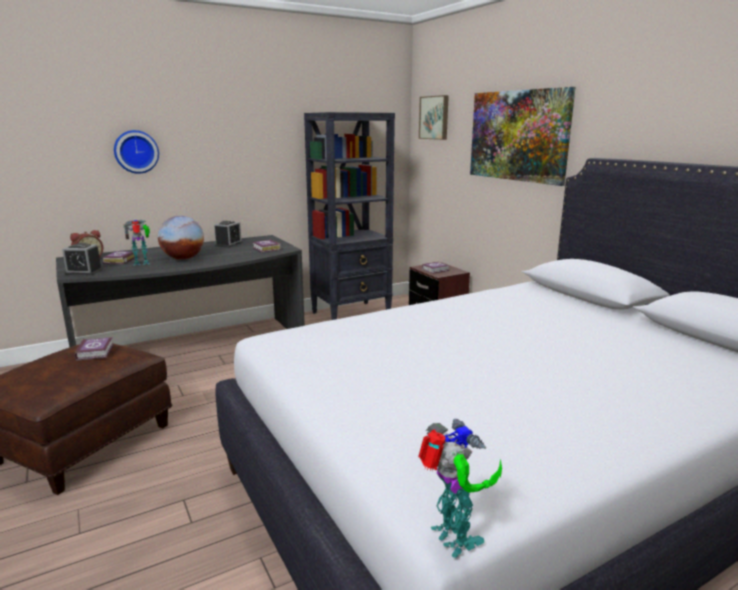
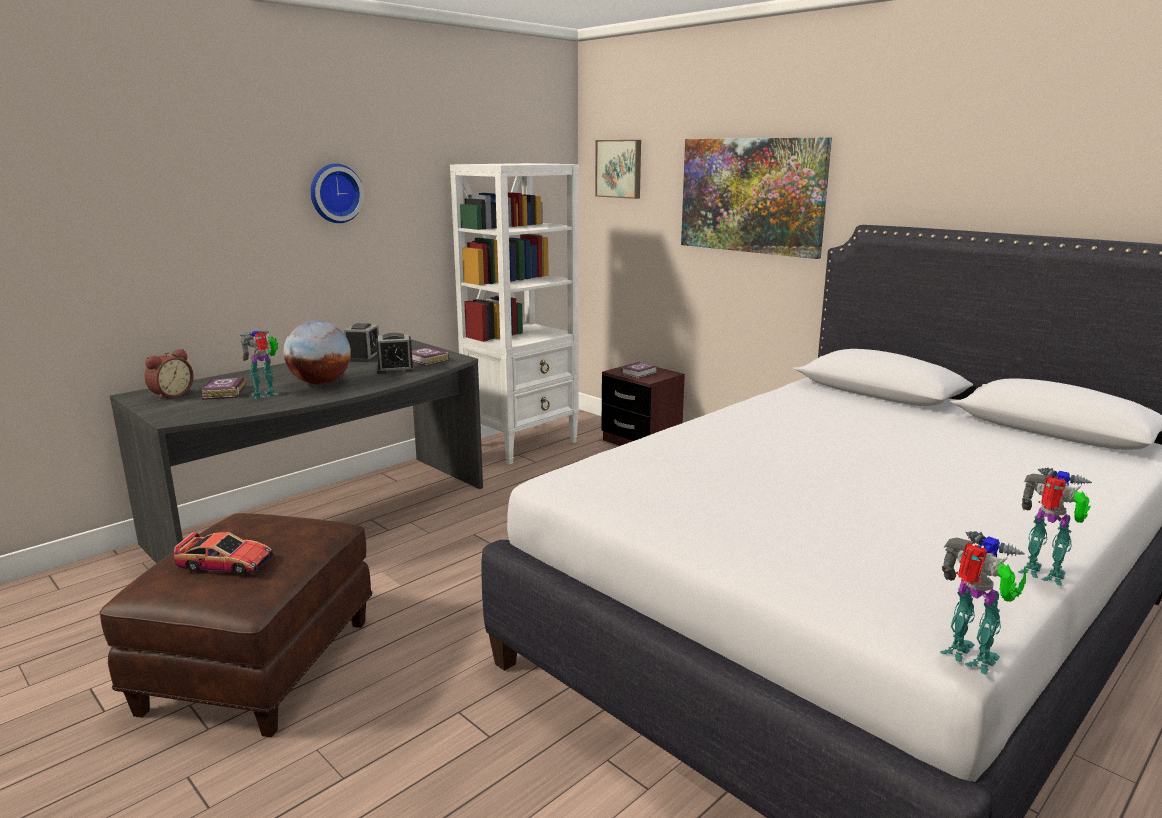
camera: 15 degrees left, 0 degrees up
(50, 372) = (226, 563): none -> toy car
(84, 272) = (188, 414): alarm clock -> alarm clock (395, 369)
(96, 351) = (268, 528): book -> none
(136, 151) = (224, 227): wall clock -> wall clock (335, 193)
(352, 314) = (522, 444): black bookcase -> white bookcase
(599, 471) = (1044, 575): none -> toy robot

